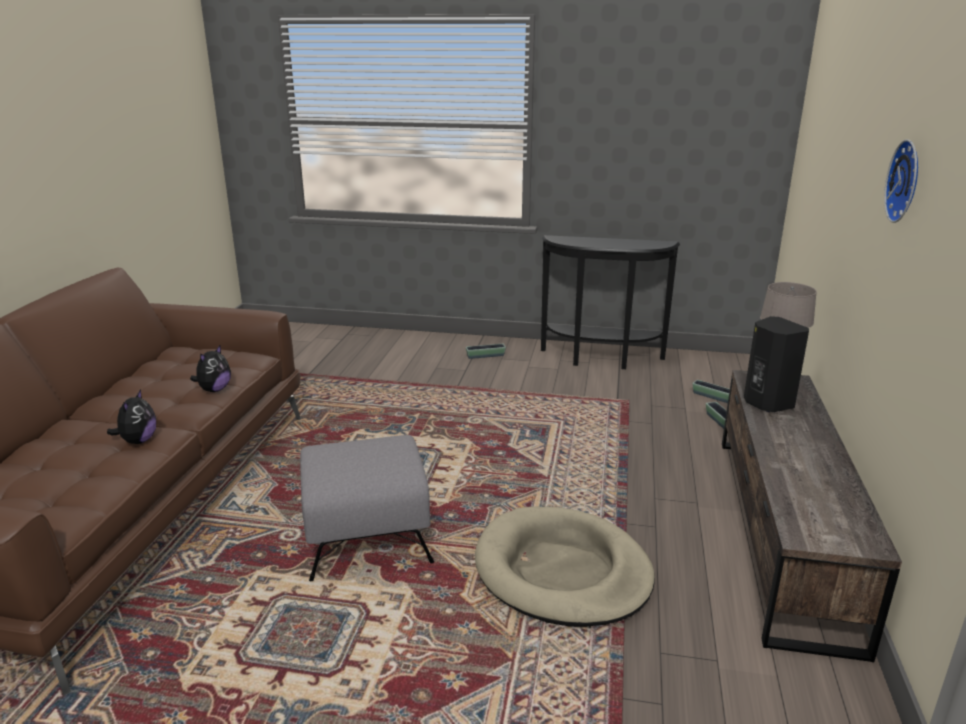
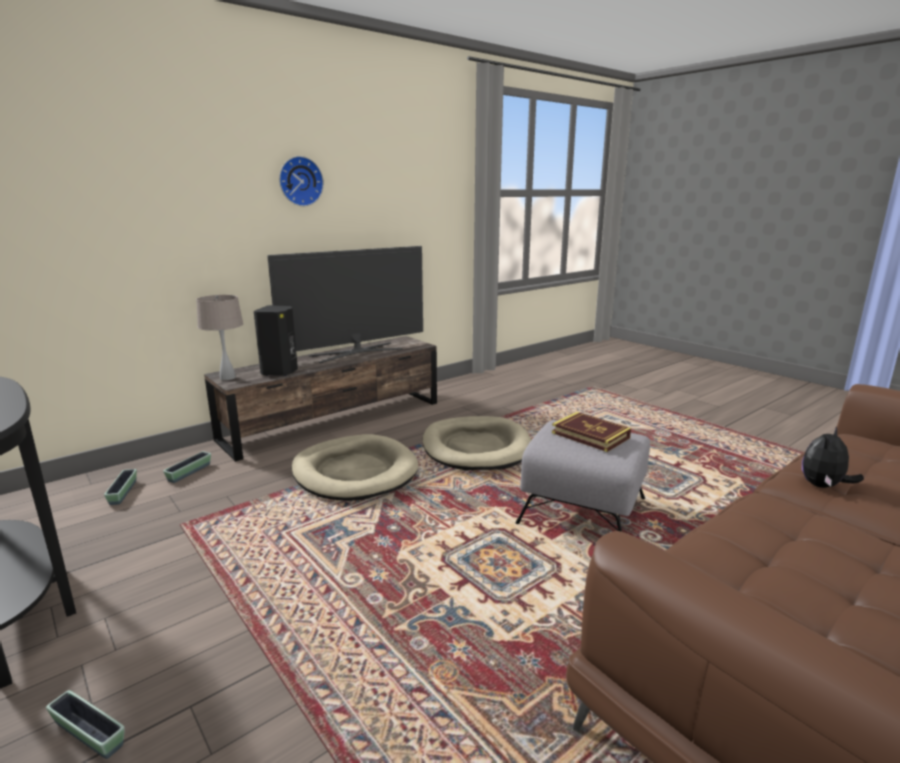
camera: 140 degrees left, 5 degrees down
(214, 390) = (739, 525): plush toy -> none
(360, 459) = (590, 435): none -> book
(614, 480) = (355, 472): none -> beige dog bed
(812, 471) = (356, 352): none -> television

